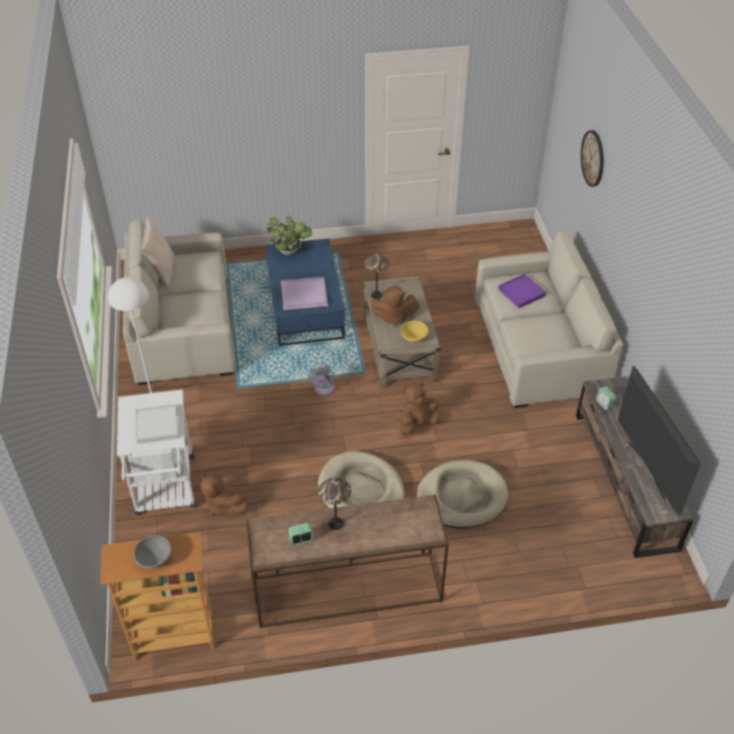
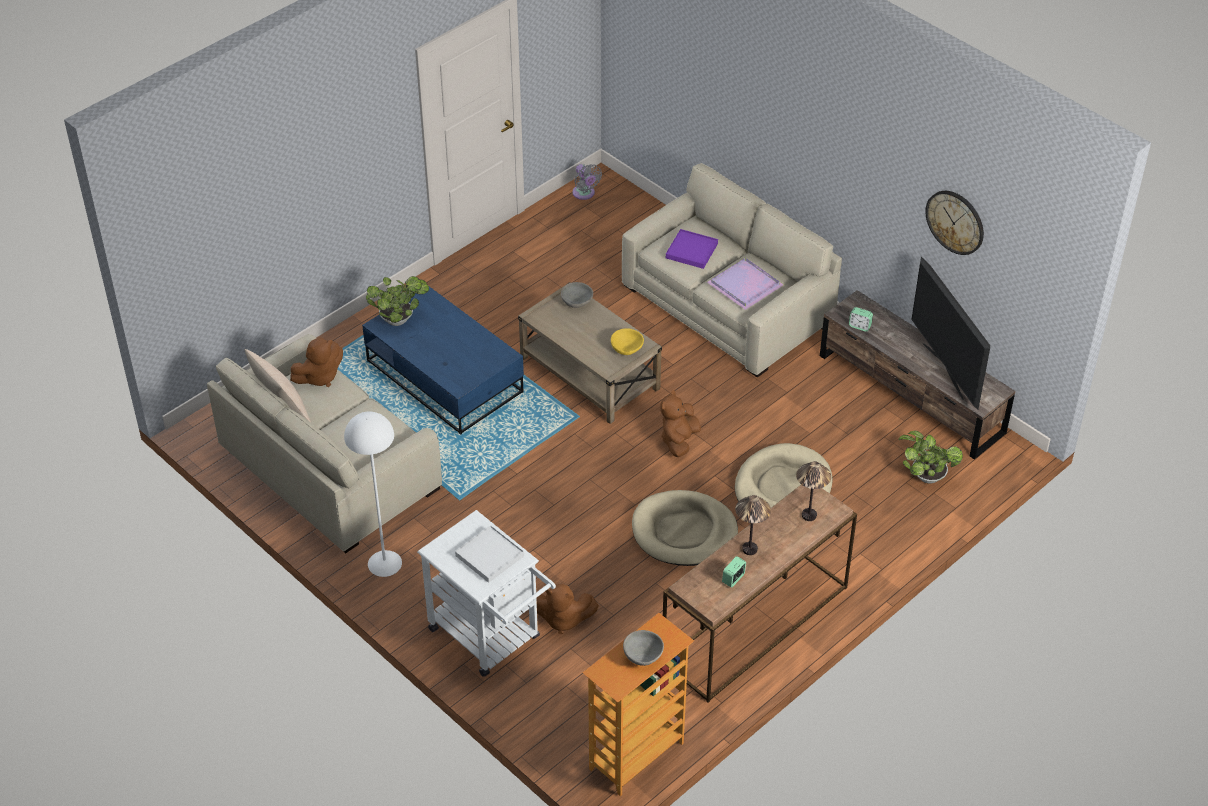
camera: 35 degrees left, 0 degrees up
(305, 295) = (465, 360): purple tray -> purple tray (746, 285)
(323, 389) = (552, 455): grey fan -> grey fan (584, 194)
(376, 296) = (546, 324): table lamp -> table lamp (809, 516)
(394, 317) = (586, 338): brown plush toy -> brown plush toy (319, 377)
(410, 291) = (576, 302): none -> grey bowl
(582, 549) = (925, 476): none -> potted plant
(593, 158) = (713, 73): wall clock -> wall clock (955, 222)
(644, 470) = (943, 370): television -> television turned 150 degrees counterclockwise

